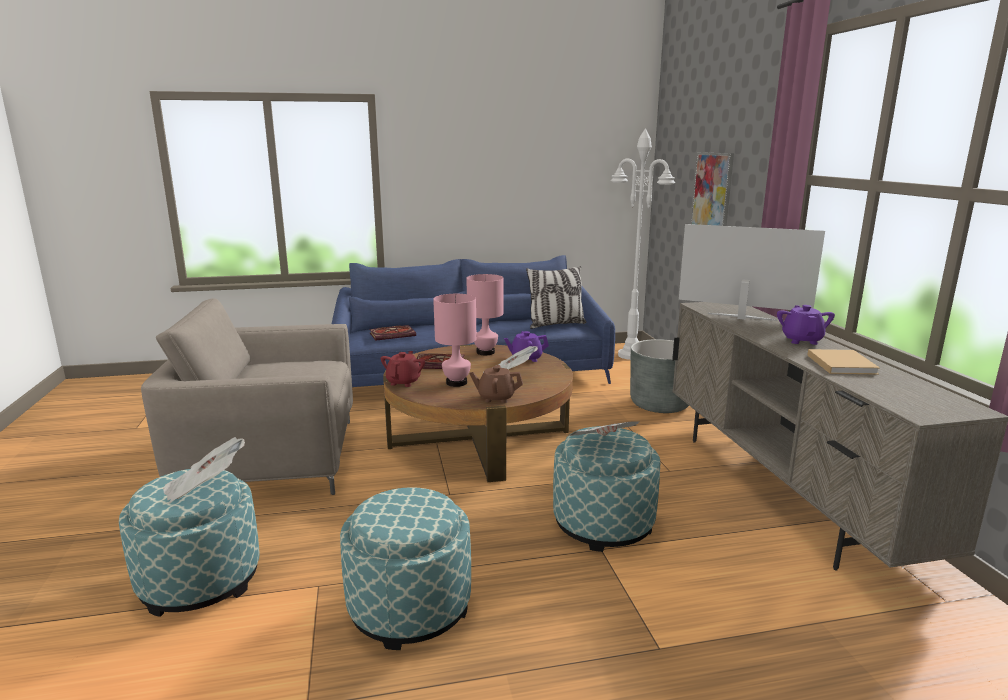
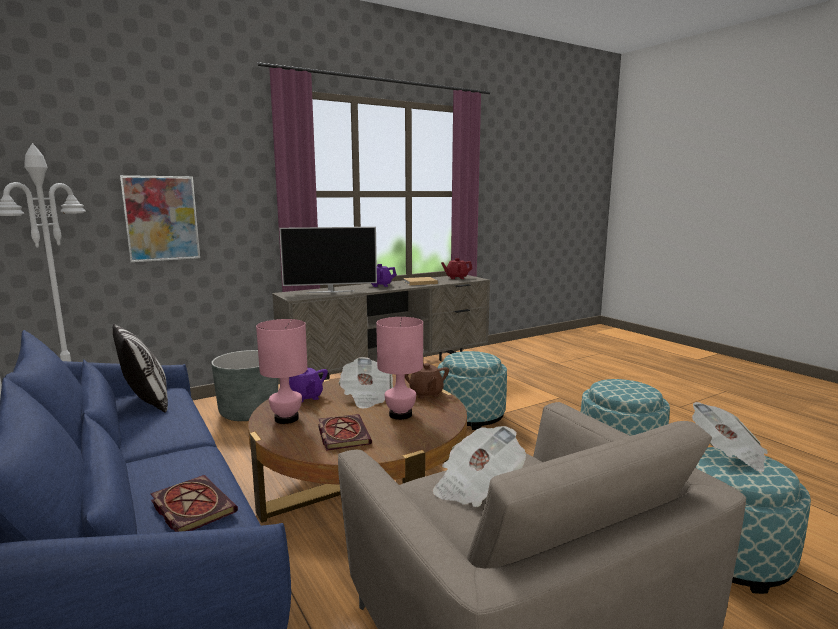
camera: 110 degrees left, 5 degrees down
(404, 382) = (418, 440): red teapot -> red teapot (456, 278)
(602, 446) = (482, 357): newspaper -> newspaper (476, 487)
(741, 317) = (330, 291): television -> television turned 105 degrees counterclockwise

